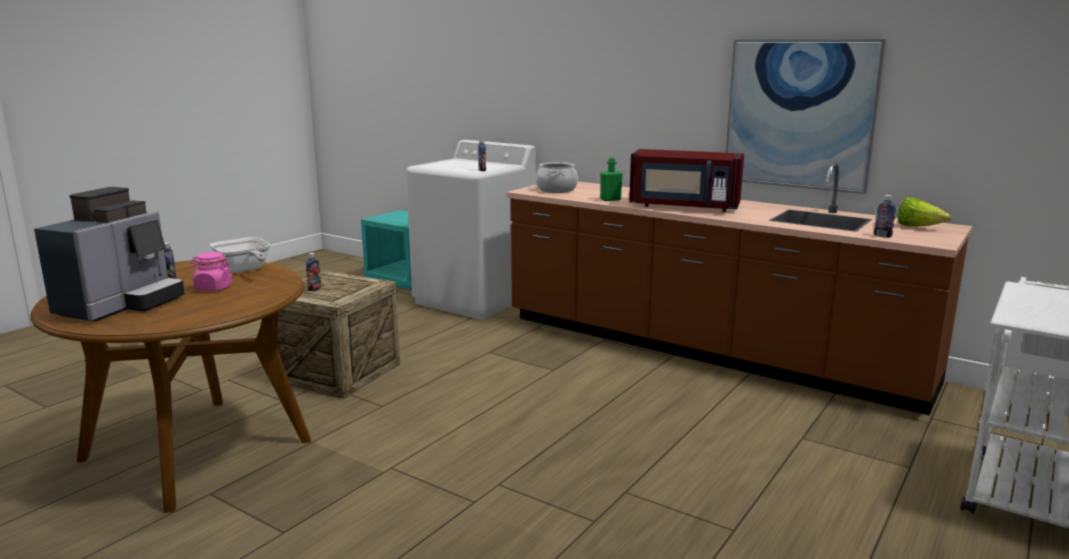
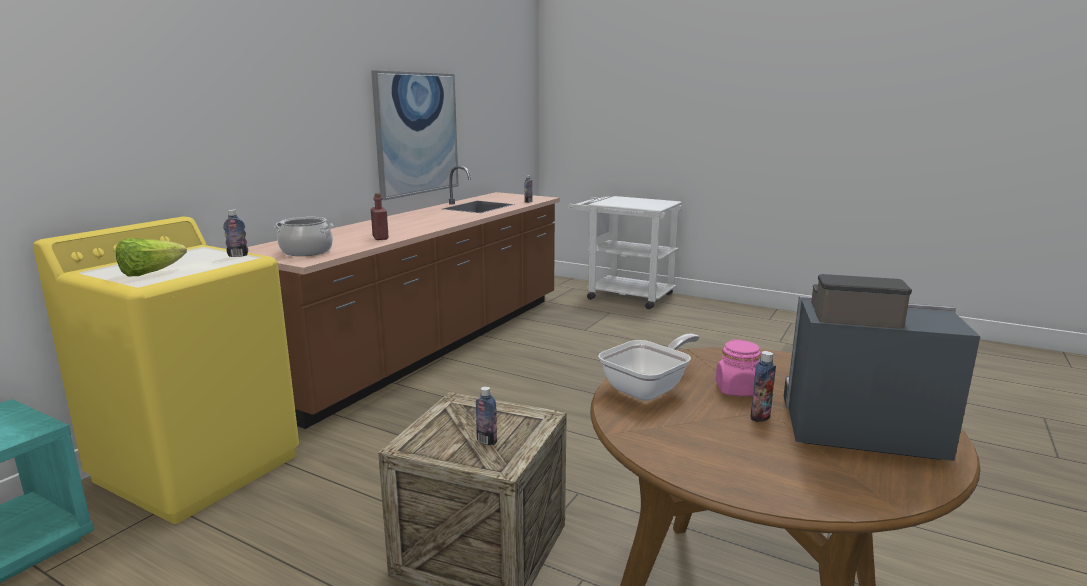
camera: 95 degrees left, 0 degrees up
(475, 300) = (199, 467): white washing machine -> yellow washing machine
(610, 199) = (380, 238): green bottle -> red bottle
(684, 207) = (424, 224): red microwave -> none
(918, 227) = (502, 197): lettuce -> lettuce (150, 273)

